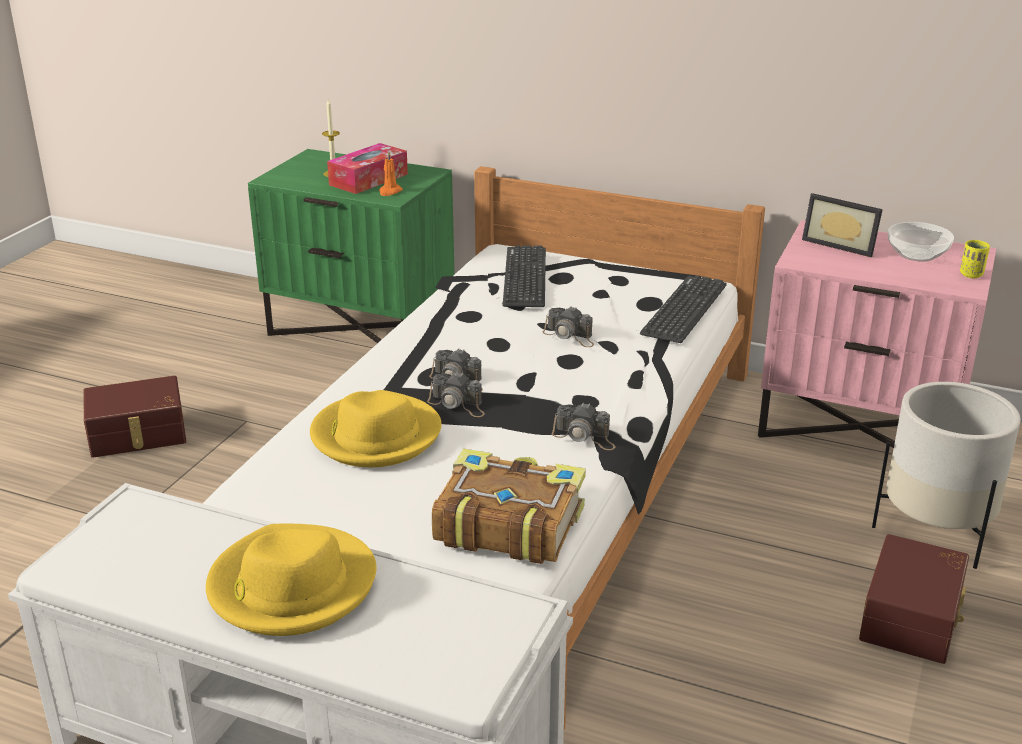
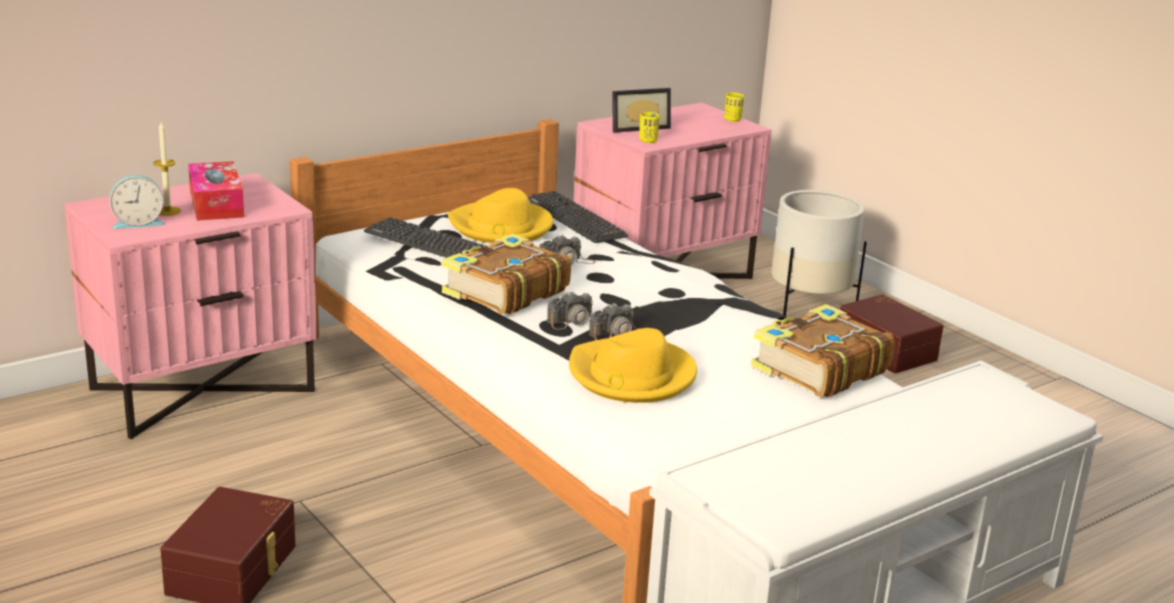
camera: 60 degrees left, 5 degrees down
(291, 586) = (893, 440): yellow hat -> yellow hat (501, 227)
(300, 174) = (138, 223): none -> alarm clock
(361, 328) = (203, 388): green nightstand -> pink nightstand
(389, 192) = (267, 205): orange candle -> none
(472, 333) = (504, 291): none -> book
(584, 437) = (729, 307): camera -> none
(810, 258) = (648, 140): none -> yellow cup
(918, 254) = (683, 119): bowl -> none

